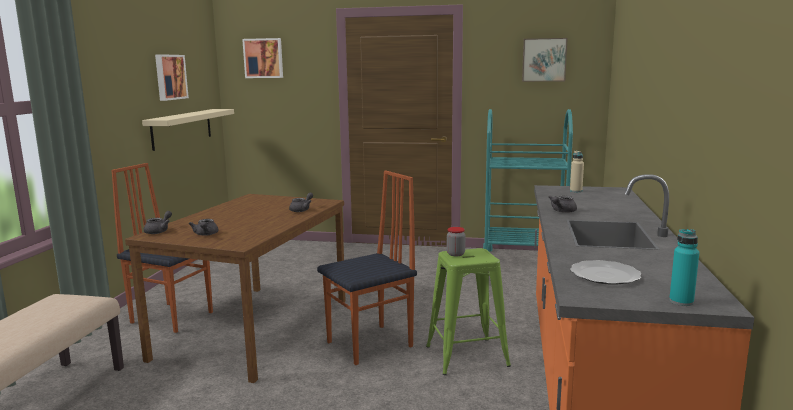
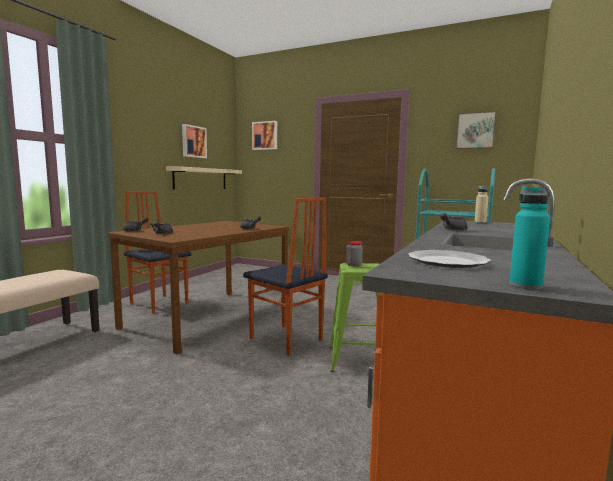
camera: 15 degrees right, 5 degrees down
(371, 344) = (285, 340): chair -> chair turned 60 degrees clockwise

